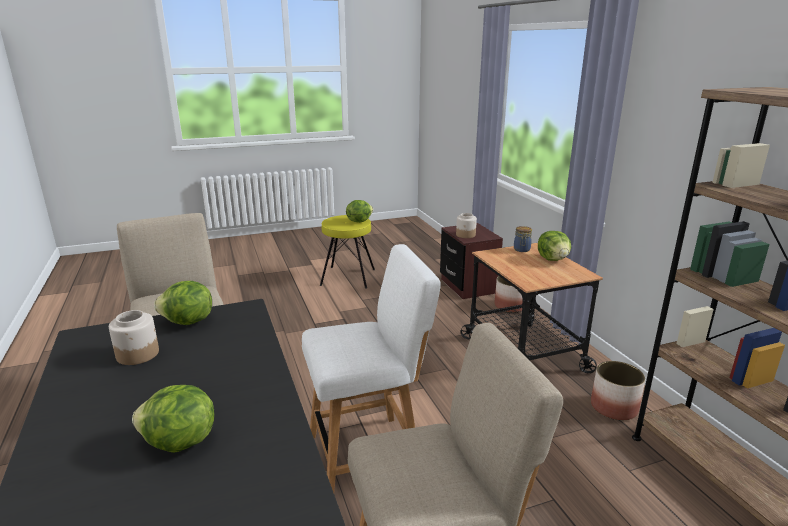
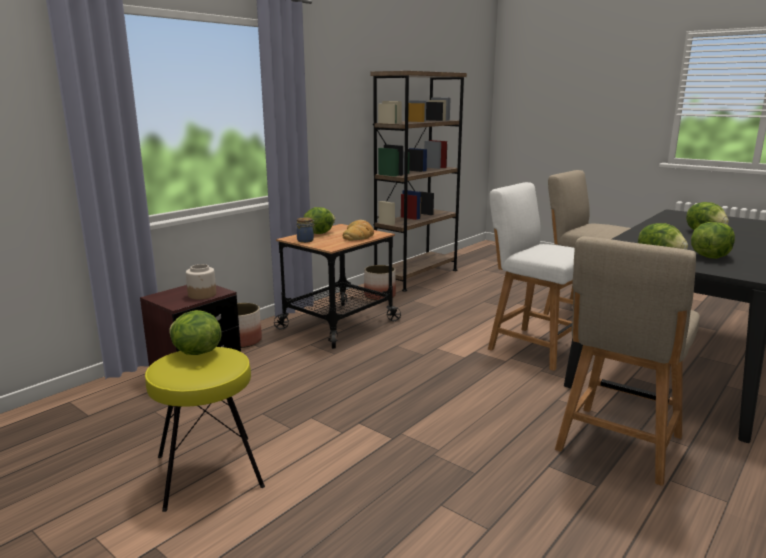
camera: 120 degrees left, 5 degrees down
(138, 354) = (709, 257): jar -> lettuce
(527, 272) = (359, 235): none -> bread

